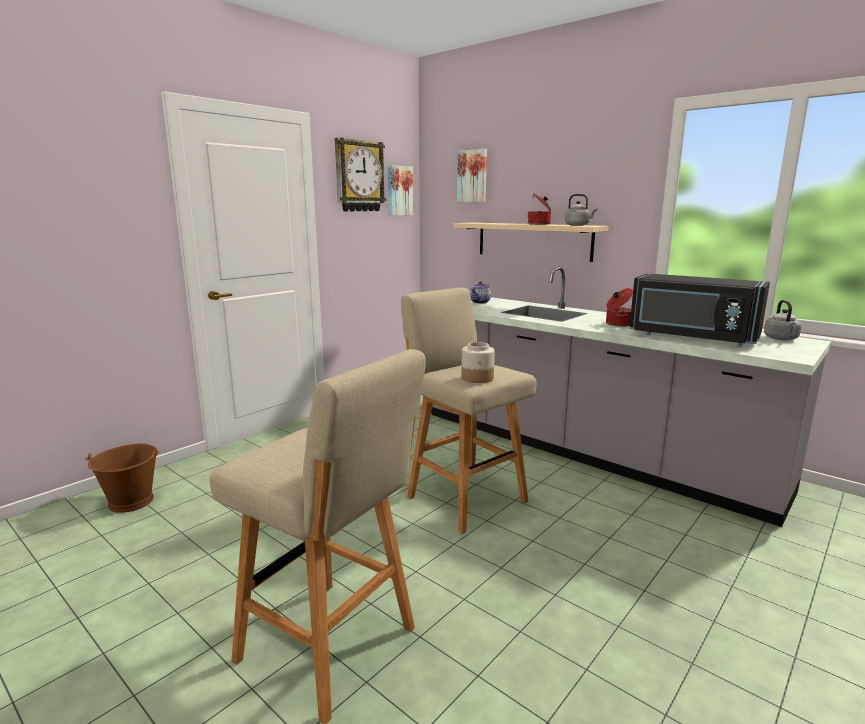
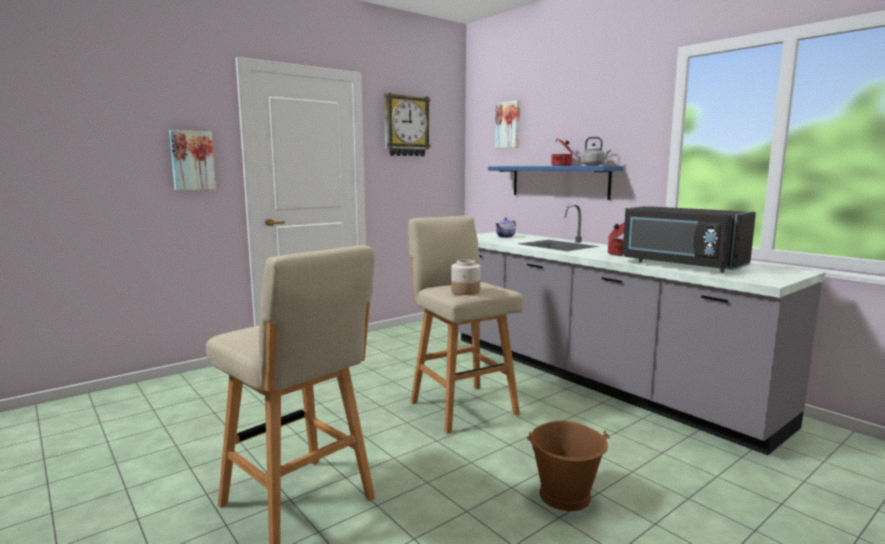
camera: 10 degrees right, 5 degrees down
(132, 502) = (184, 388): brown bucket -> brown bucket (565, 495)
(399, 191) = (444, 139): picture -> picture (192, 160)
(533, 241) = (559, 181): beige shelf -> blue shelf
(781, 339) = (772, 269): grey kettle -> none

